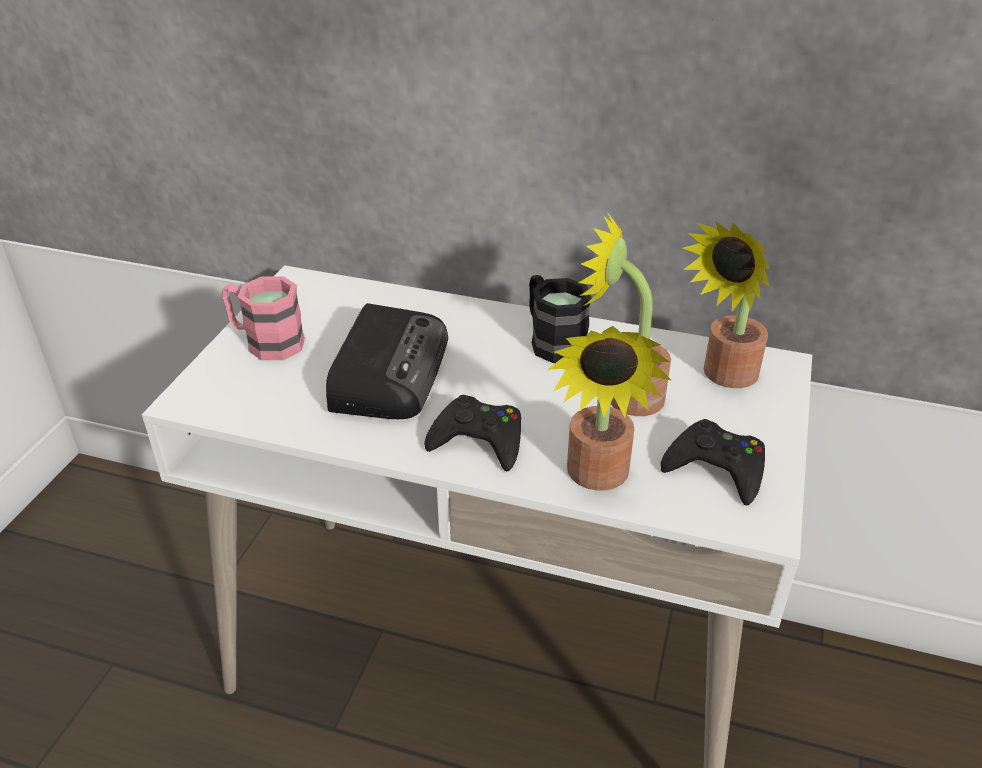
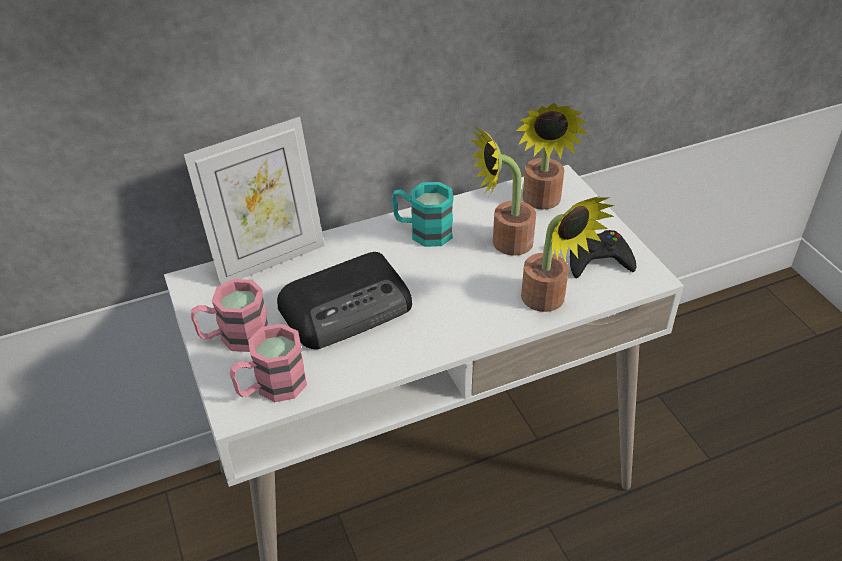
camera: 40 degrees left, 5 degrees up
(236, 398) = (271, 387): none -> pink mug
(378, 294) = (268, 259): none -> picture frame
(389, 370) = (348, 308): radio -> radio turned 90 degrees clockwise
(479, 440) = (460, 319): black game controller -> none
(552, 340) = (422, 231): black mug -> turquoise mug

